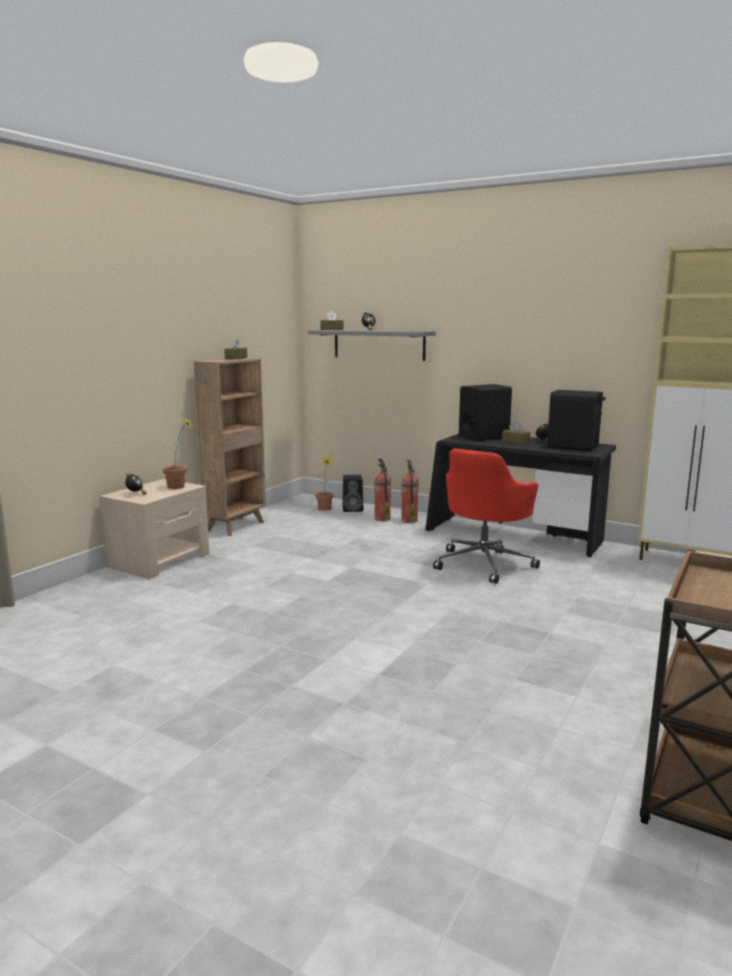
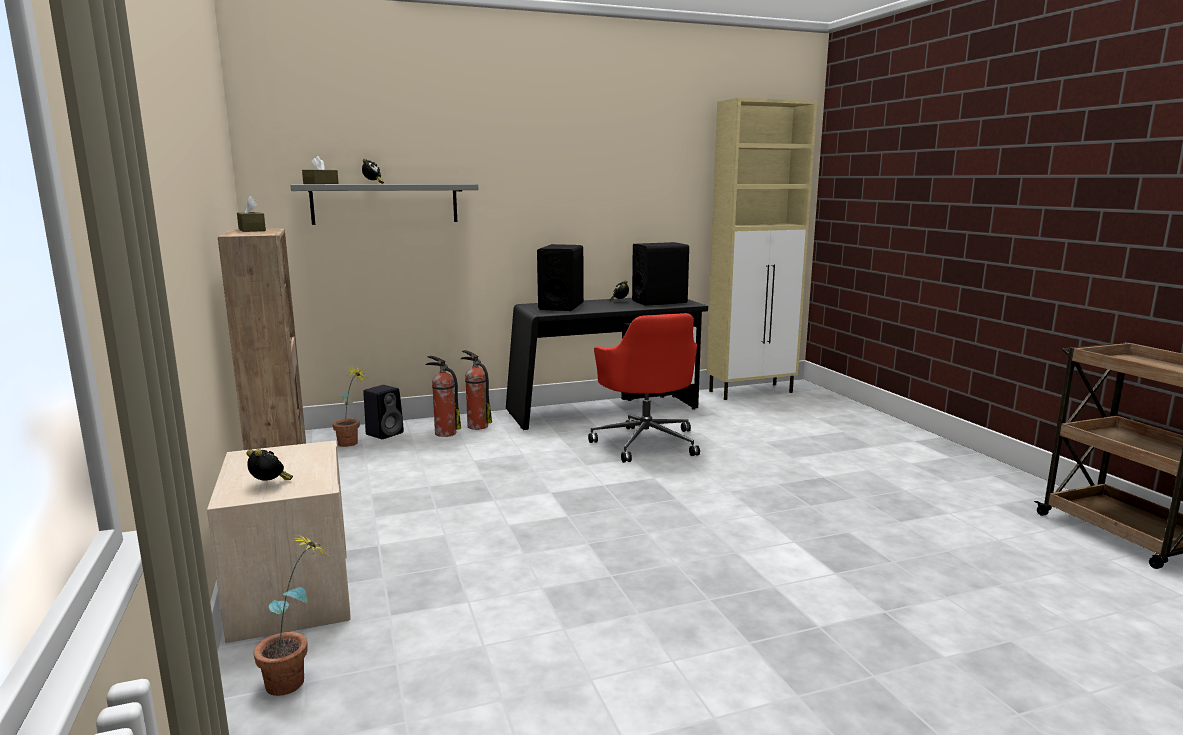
camera: 50 degrees left, 0 degrees up
(180, 487) = (307, 453): potted plant -> potted plant (297, 679)
(515, 441) = (602, 305): brown tissue box -> none

